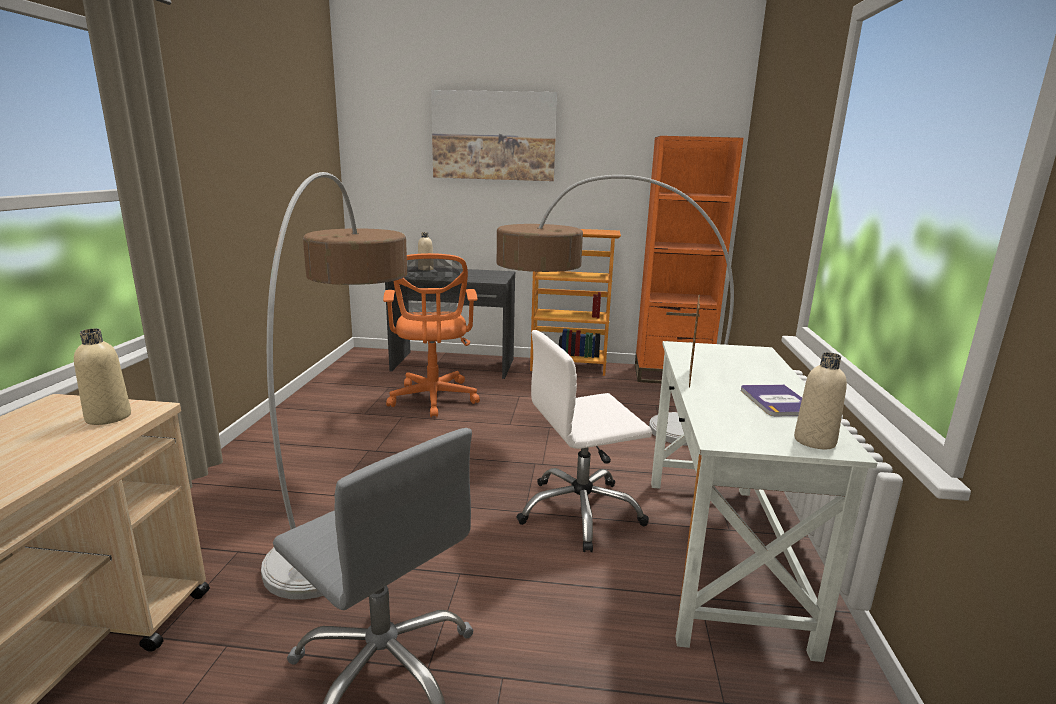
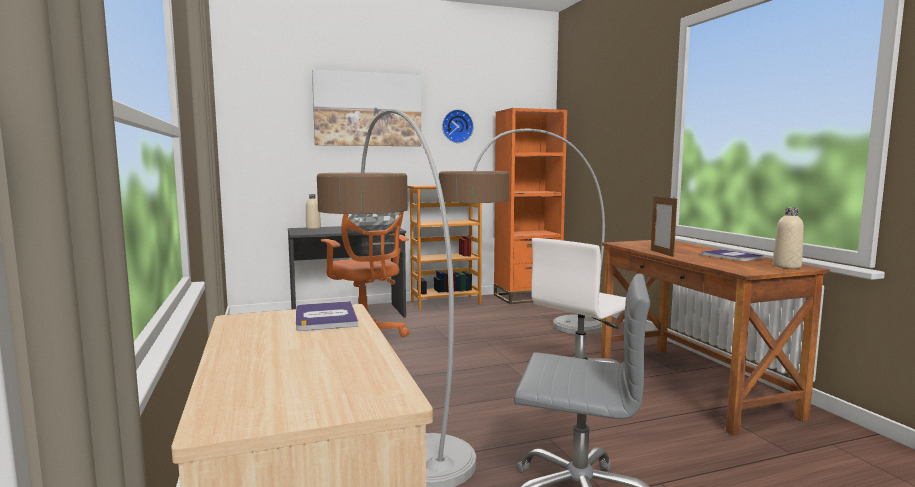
camera: 25 degrees left, 10 degrees down
(108, 417) = (325, 317): beige bottle -> book
(602, 156) = (457, 126): none -> wall clock
(720, 554) = (691, 385): white desk -> brown desk

